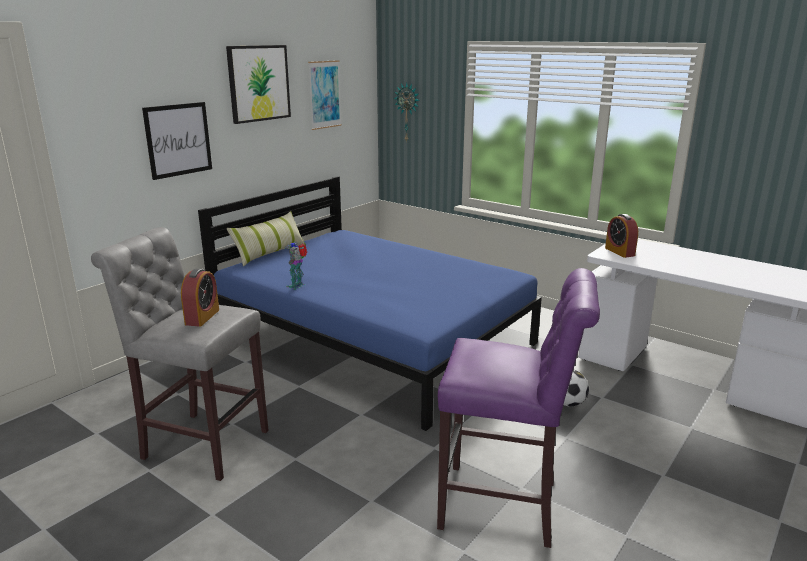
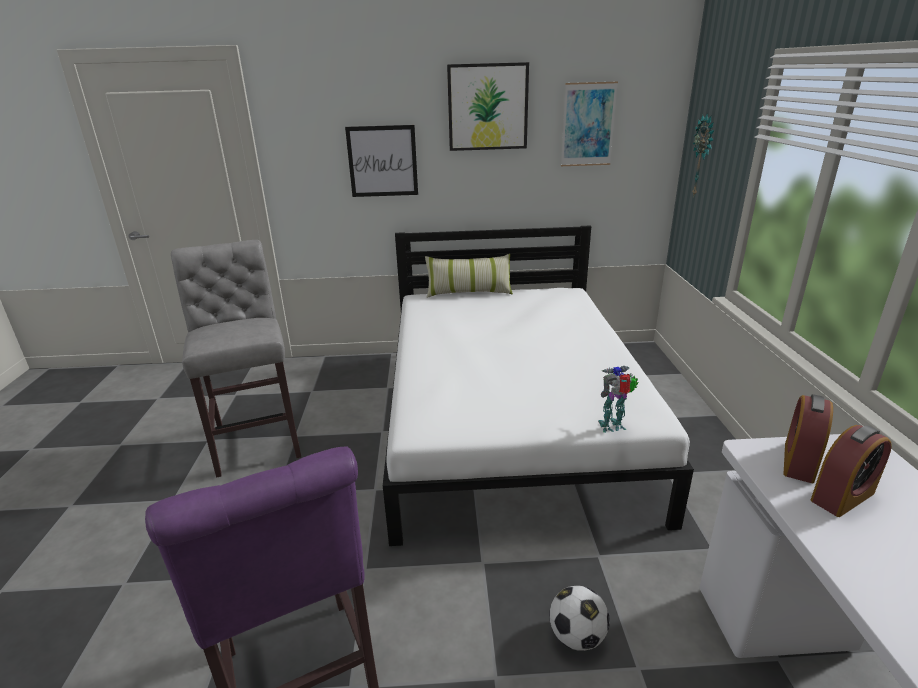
camera: 50 degrees right, 5 degrees up
(202, 317) = (230, 330): alarm clock -> alarm clock (842, 496)
(297, 286) = (422, 333): toy robot -> toy robot (613, 427)
(374, 339) = (510, 420): blue bed -> white bed

